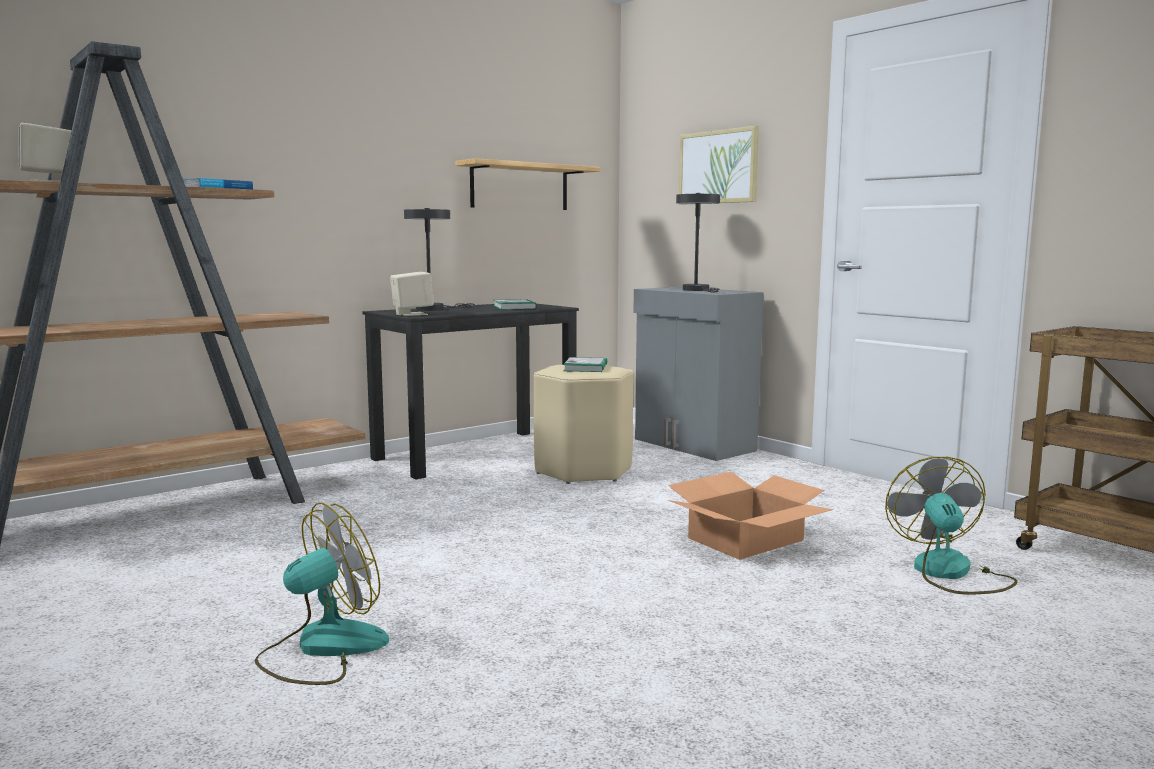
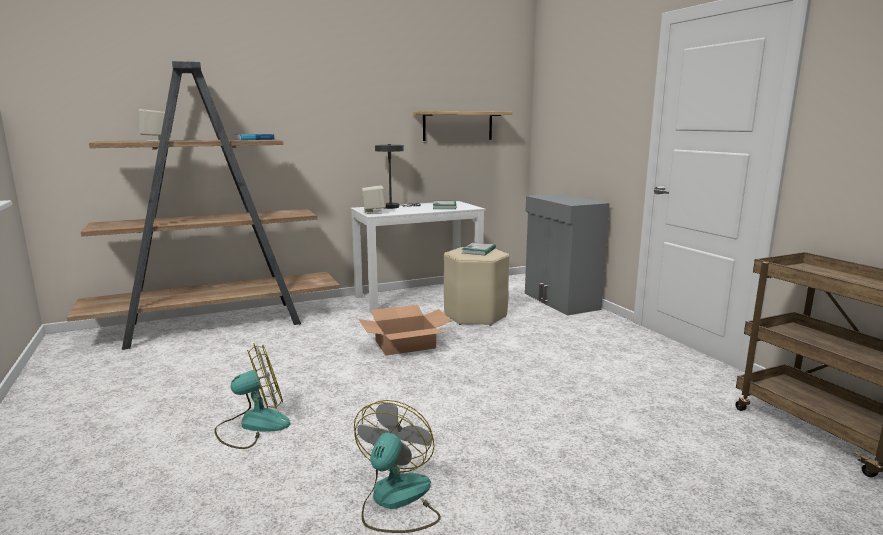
camera: 15 degrees right, 5 degrees up
(476, 453) = (418, 297): black desk -> white desk
(698, 290) = (566, 199): grey table lamp -> none
(718, 167) = (588, 113): picture -> none
(746, 539) = (545, 379): cardboard box -> cardboard box (405, 344)
(950, 573) = (669, 423): fan -> fan (396, 501)

